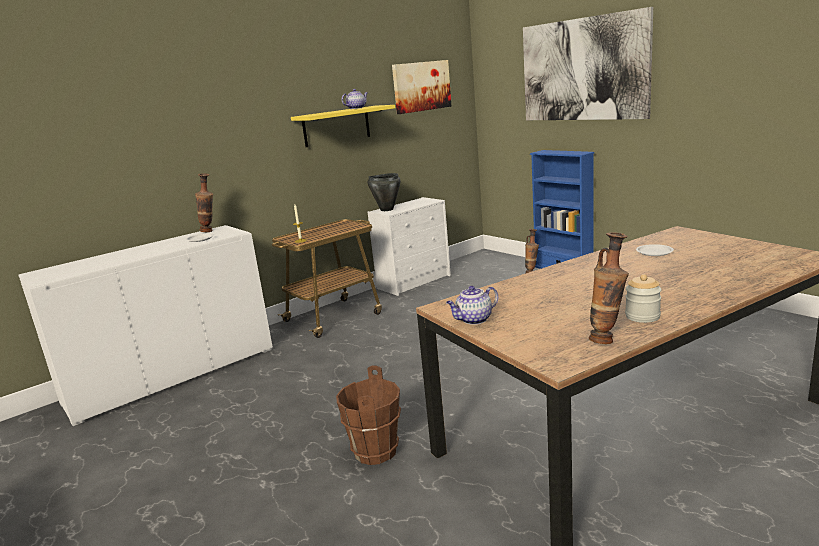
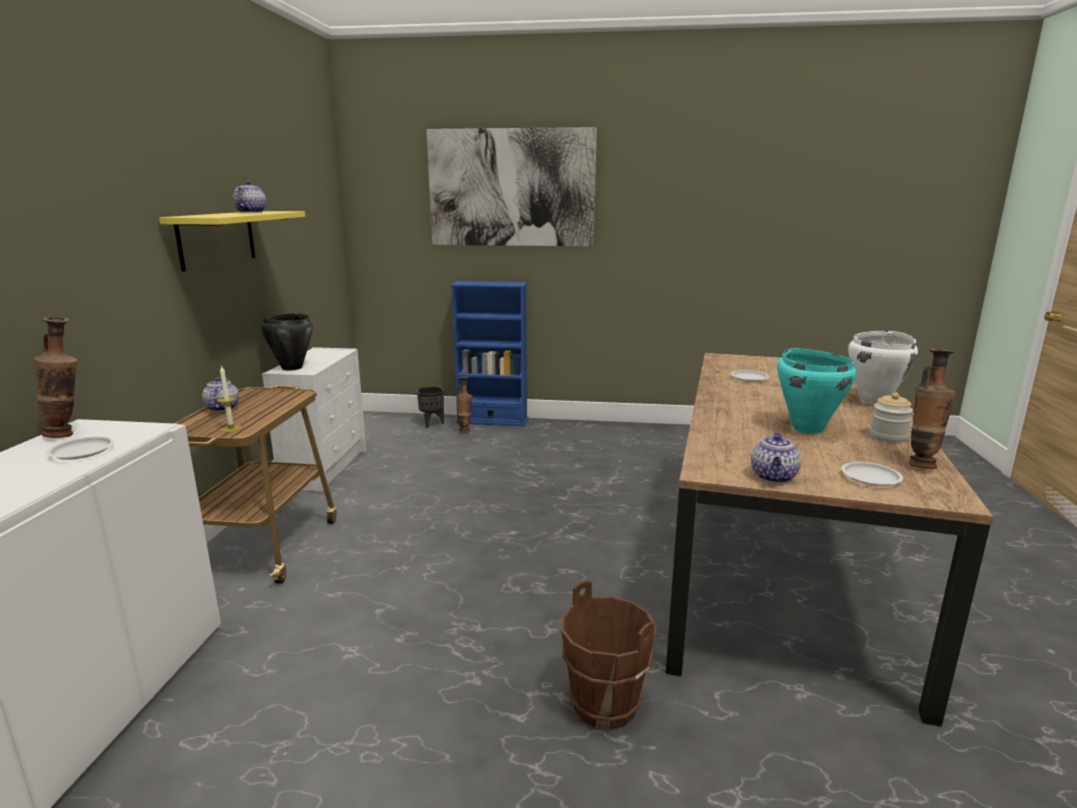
camera: 45 degrees left, 0 degrees up
(315, 229) = (222, 408): none -> teapot
(421, 86) = (300, 190): picture -> none
(516, 264) = (432, 423): none -> black planter
(539, 337) = (870, 477): none -> white plate
(589, 297) = (807, 429): none -> turquoise cooking pot
(722, 289) = (874, 401): none -> white cooking pot

